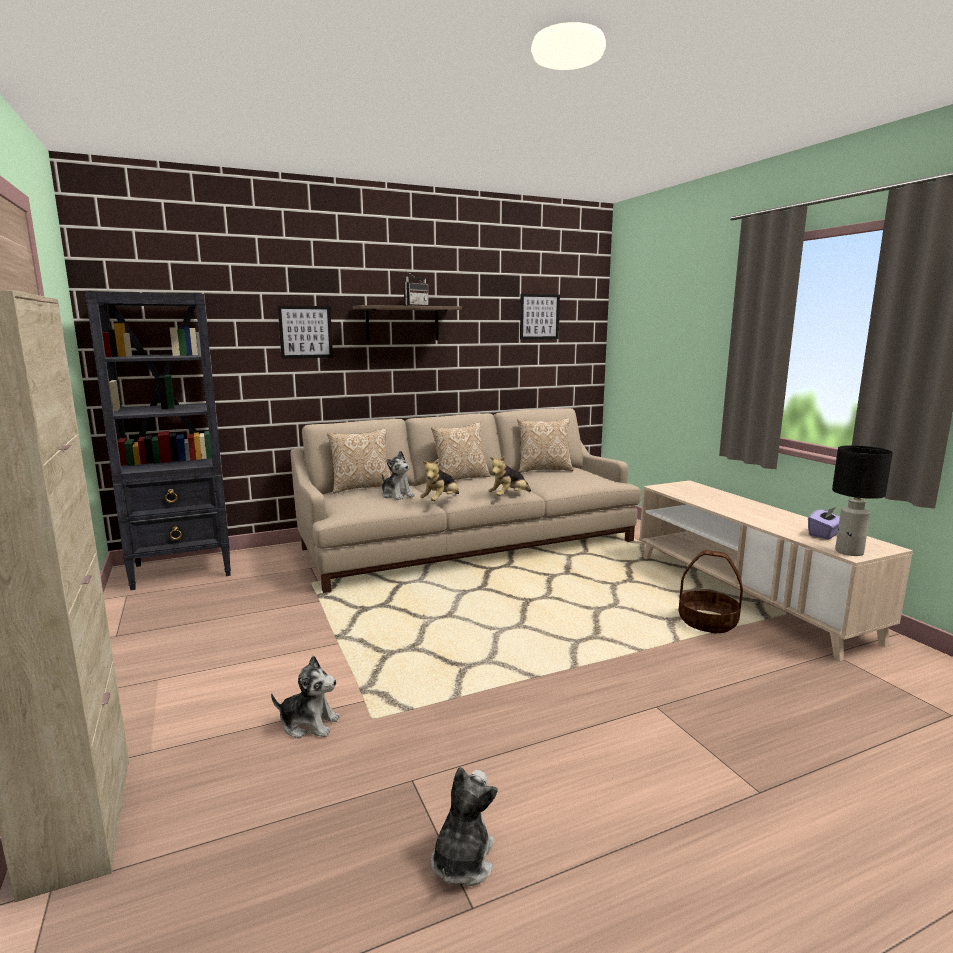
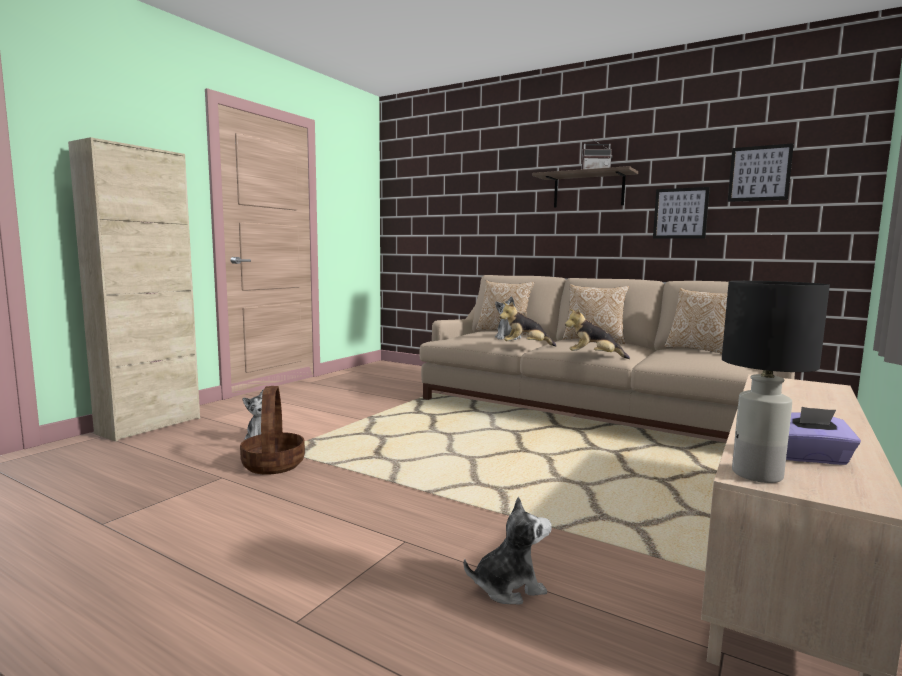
camera: 55 degrees right, 5 degrees down
(183, 570) = (399, 370): black bookcase -> none
(305, 332) = (506, 201): picture -> picture (680, 213)
(462, 861) = (145, 510): plush toy -> plush toy (508, 587)
(708, 622) = (644, 540): basket -> basket (274, 464)

